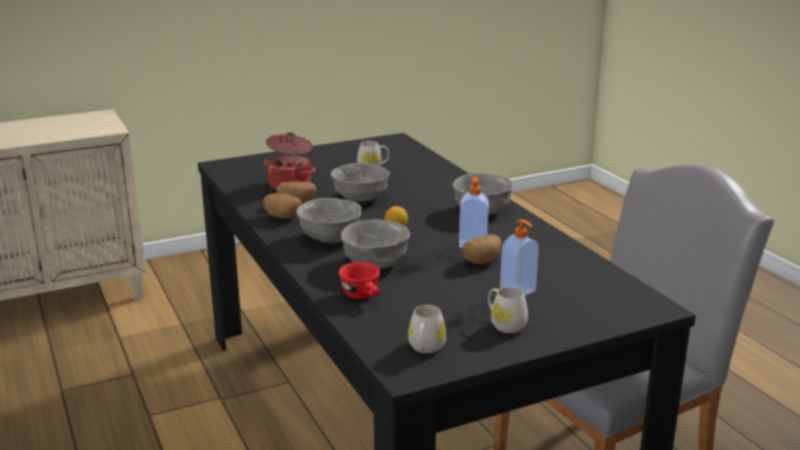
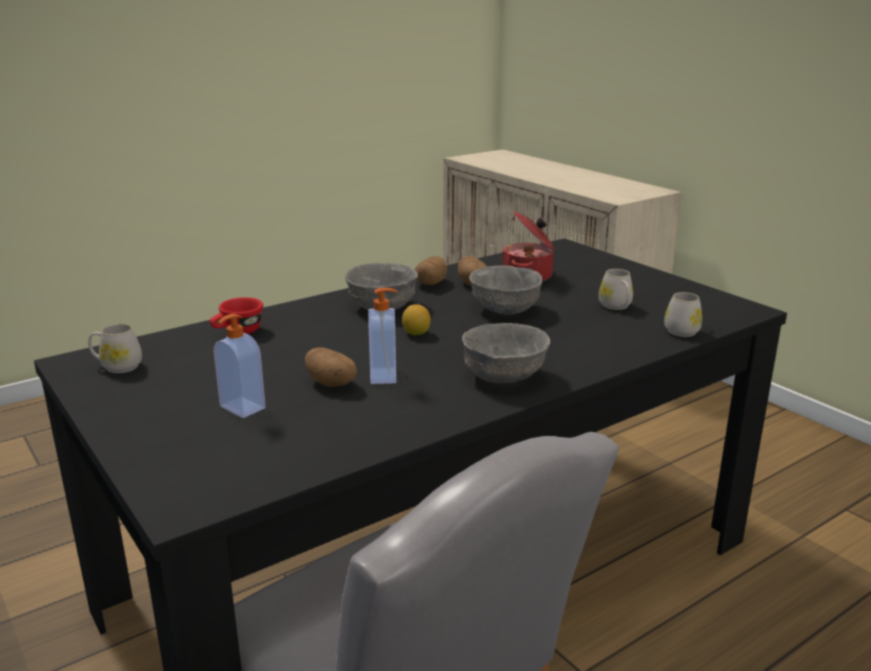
camera: 80 degrees right, 0 degrees up
(376, 262) = (320, 331): grey bowl -> none
(505, 324) = (158, 403): white mug -> white mug (683, 330)

